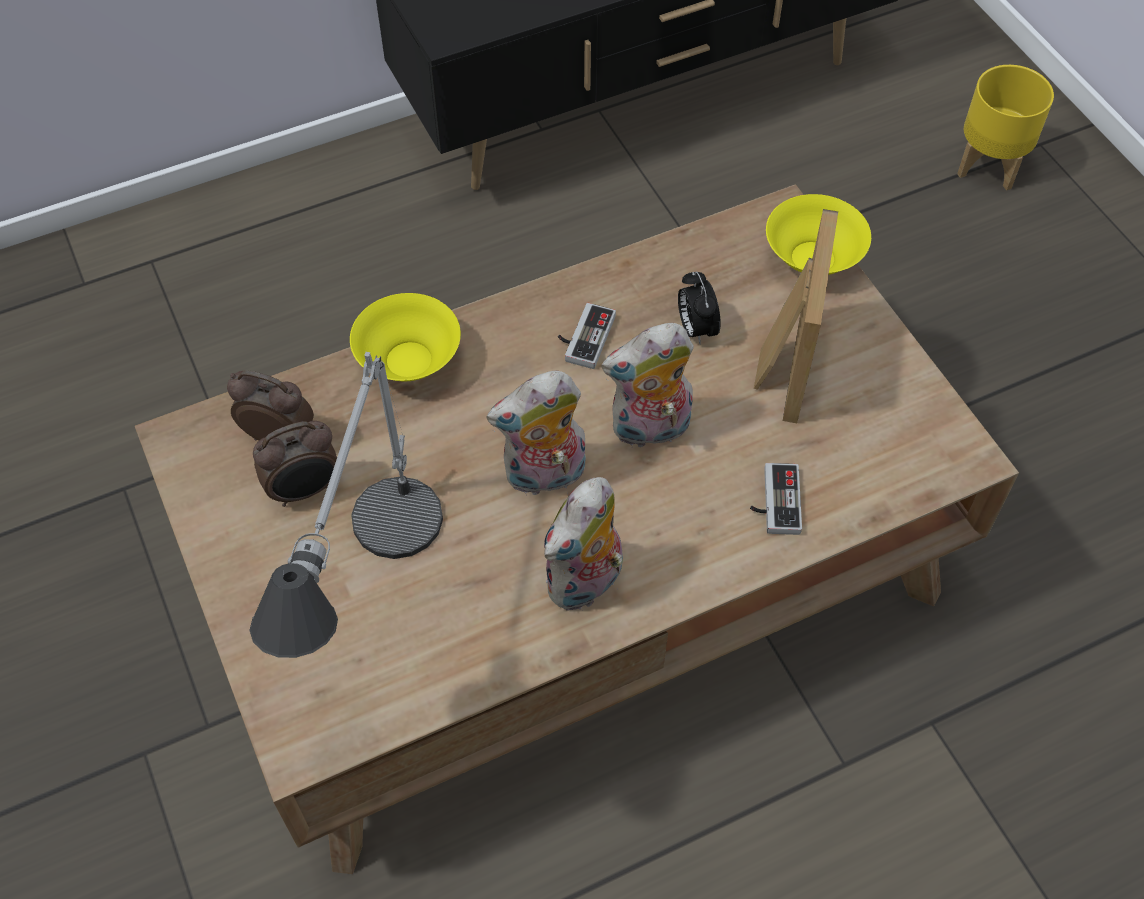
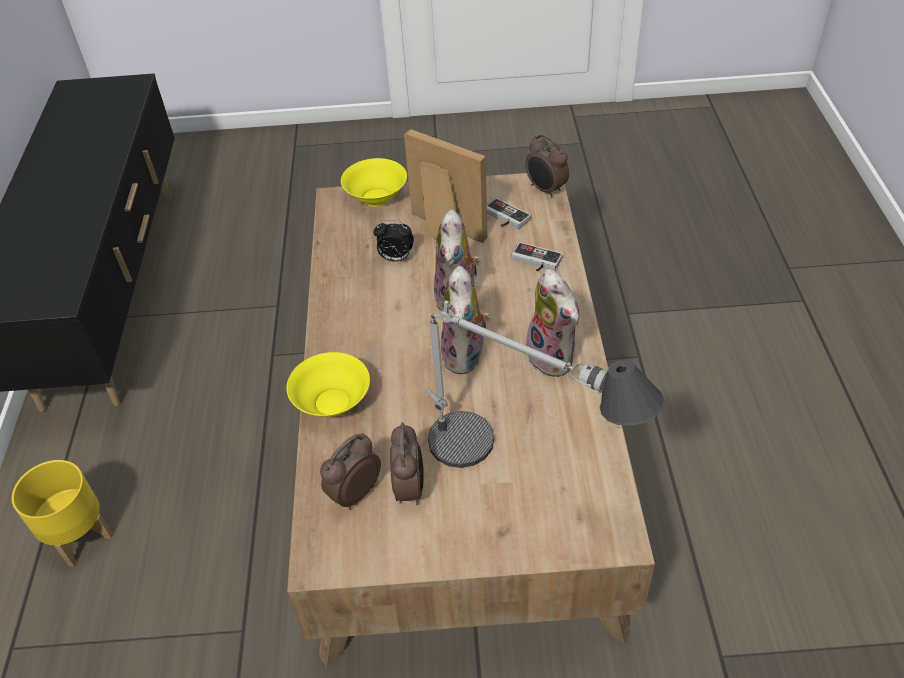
camera: 65 degrees left, 10 degrees down
(583, 337) = (369, 309): game controller -> game controller (504, 218)
(953, 465) = (545, 190): none -> alarm clock
(990, 166) = (294, 168): yellow planter -> yellow planter (81, 536)

